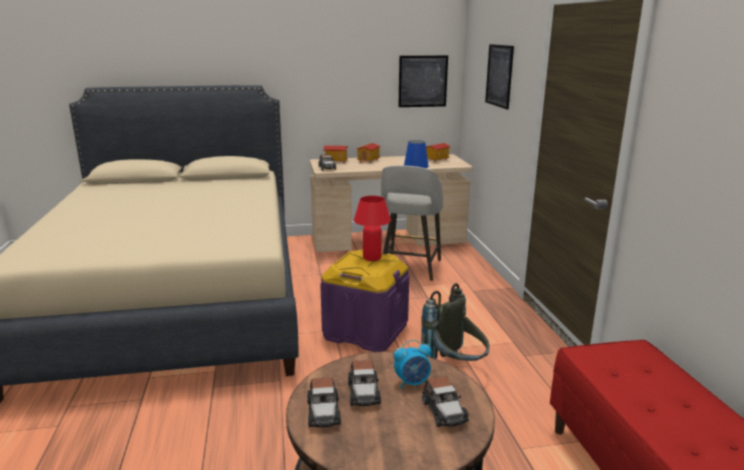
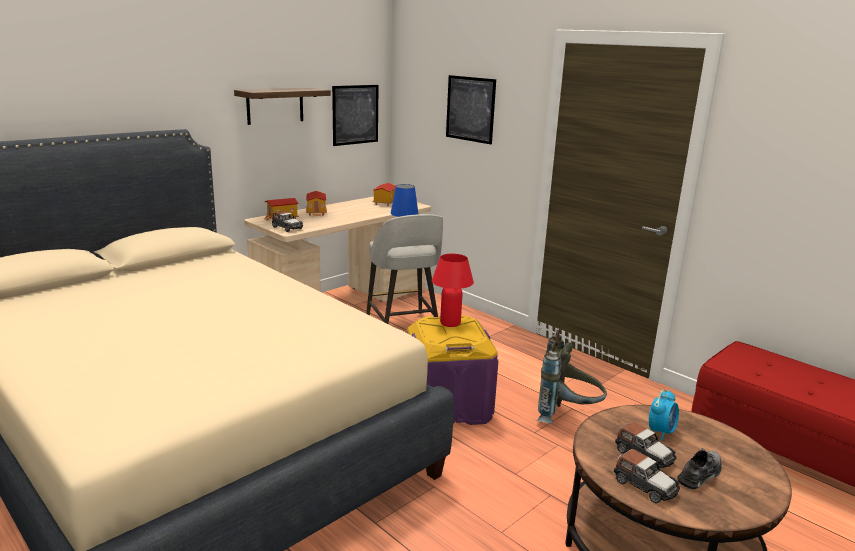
camera: 35 degrees left, 0 degrees up
(343, 71) = (275, 105): none -> shelf
(387, 424) = (700, 474): none -> grey shoe
(443, 411) = (716, 446): toy car -> none

